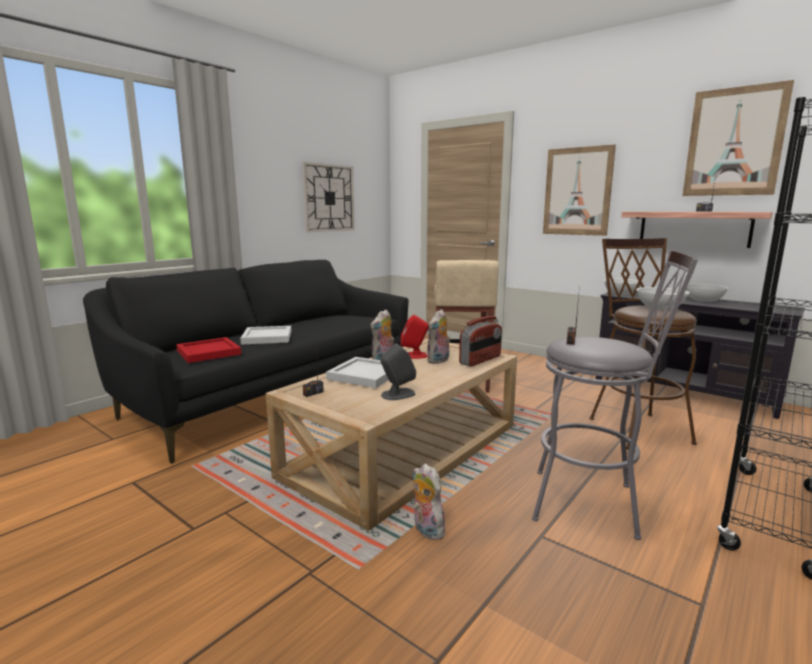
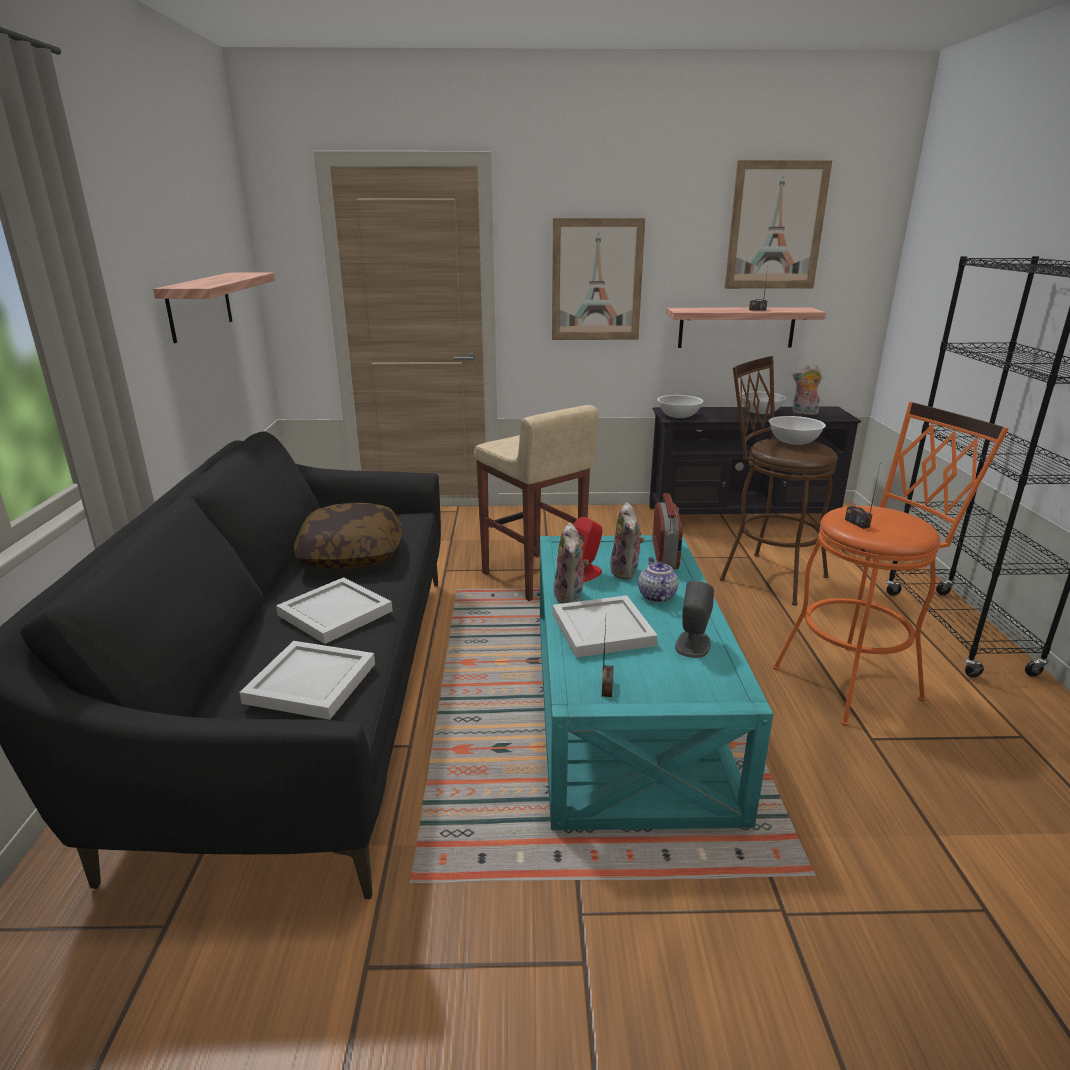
camera: 40 degrees left, 10 degrees up
(209, 352) = (310, 682): red tray -> white tray
(320, 323) = (351, 555): none -> pillow
(329, 198) = (200, 305): wall clock -> shelf
(404, 449) = (623, 704): beige coffee table -> turquoise coffee table
(426, 530) = (793, 791): plush toy -> plush toy (804, 413)
(430, 373) = (656, 596): none -> teapot
(595, 504) = (856, 681): grey stool -> orange stool

